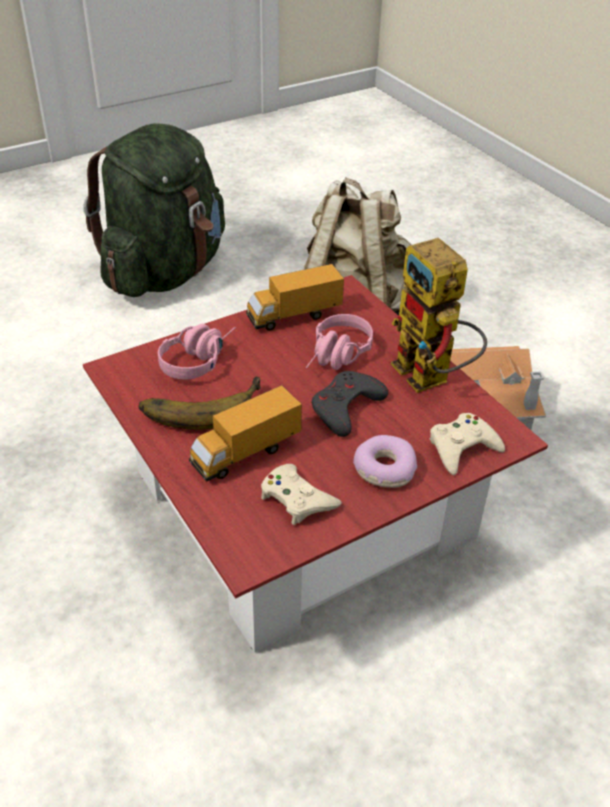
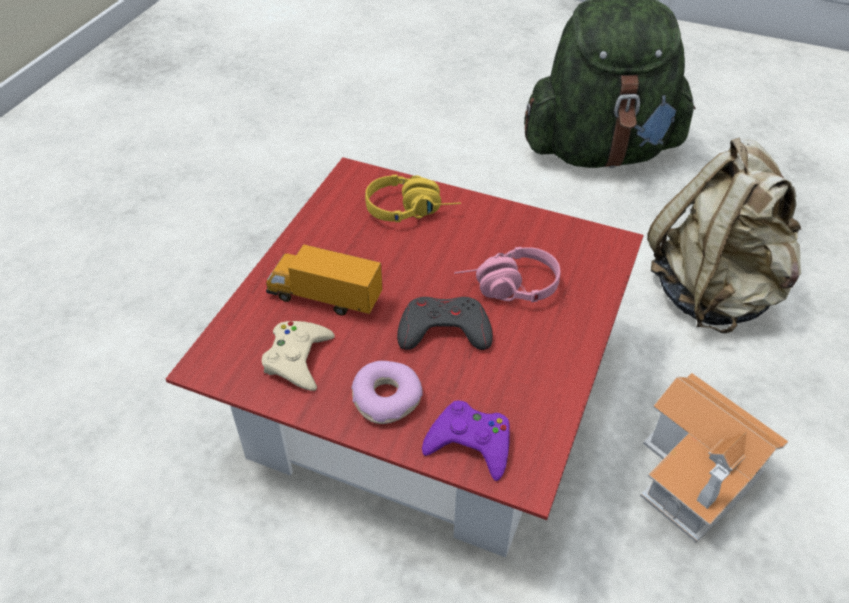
camera: 55 degrees right, 5 degrees up
(199, 358) = (412, 209): pink headphones -> yellow headphones
(200, 404) = (358, 241): banana -> none
(294, 316) = (533, 232): toy truck -> none
(431, 379) = (550, 370): toy robot -> none
(462, 448) = (470, 444): beige game controller -> purple game controller

